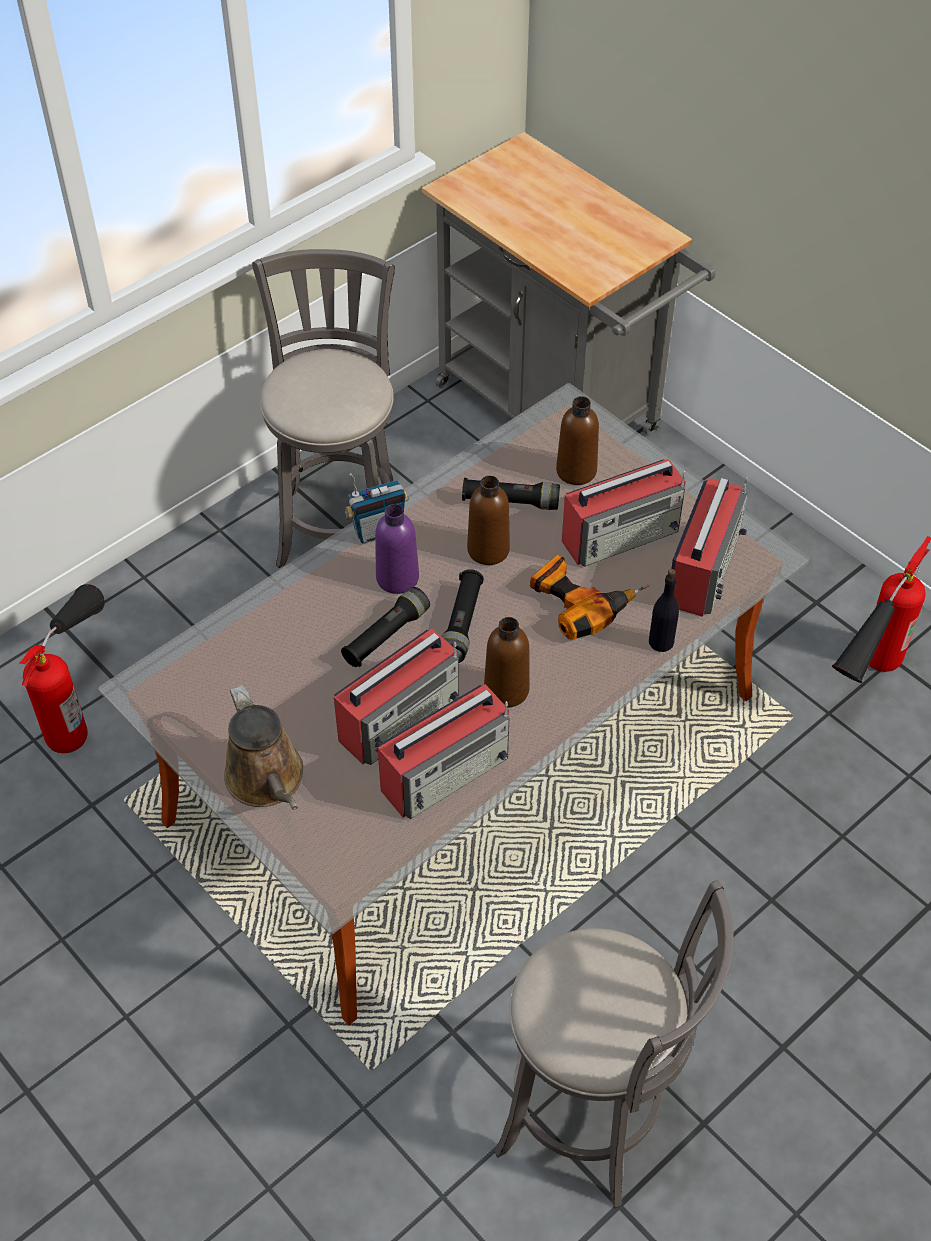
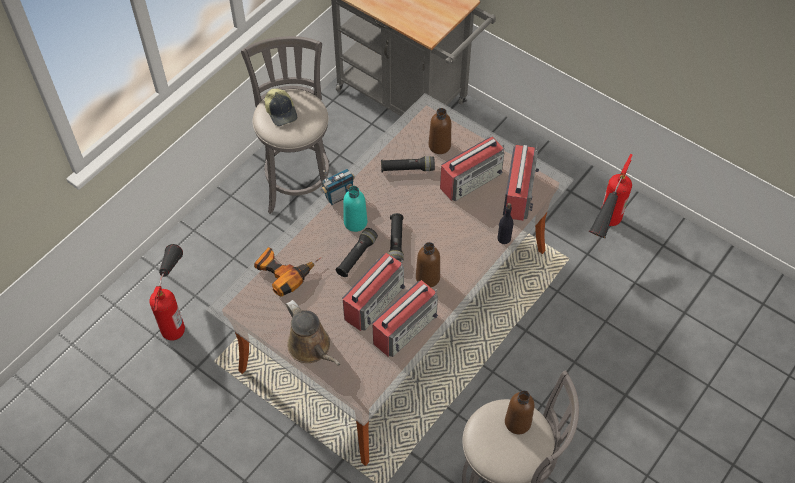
camera: 10 degrees left, 5 degrees up
(312, 382) = (281, 112): none -> cap
(397, 578) = (355, 222): purple bottle -> turquoise bottle
(488, 550) = (401, 199): brown bottle -> brown bottle (517, 422)
(581, 600) = (457, 220): power drill -> power drill (284, 271)

